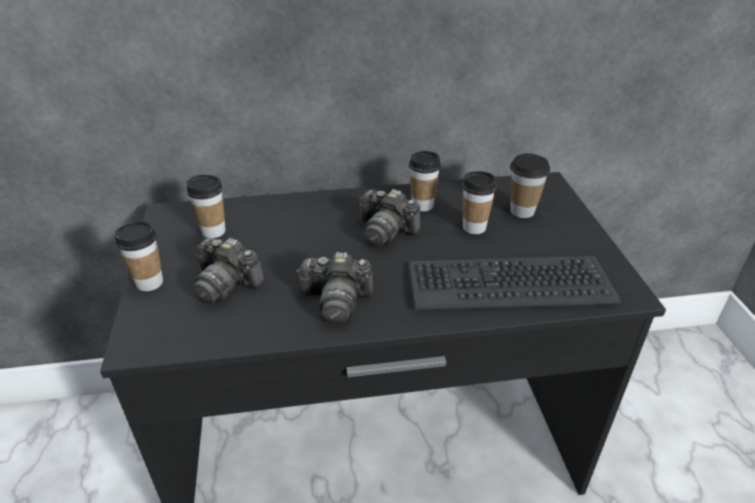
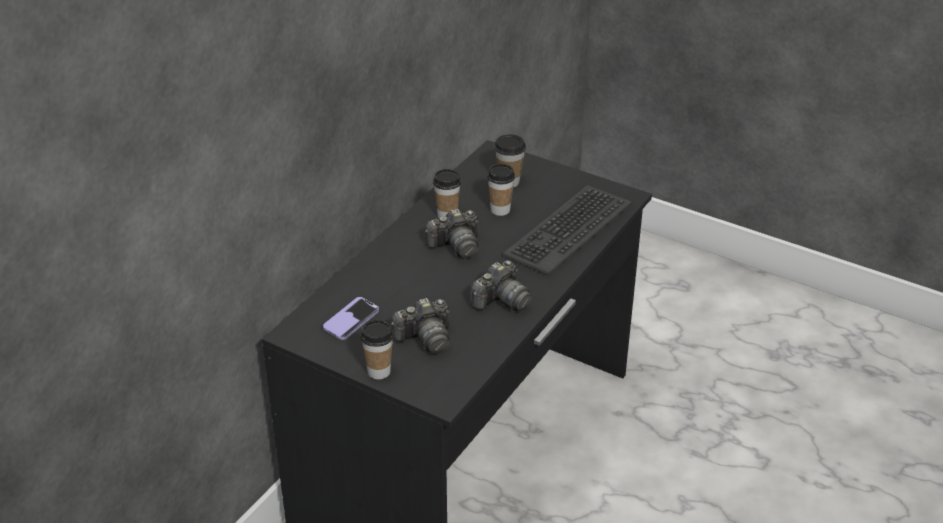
camera: 50 degrees left, 0 degrees up
(213, 231) = (351, 320): cup -> phone

